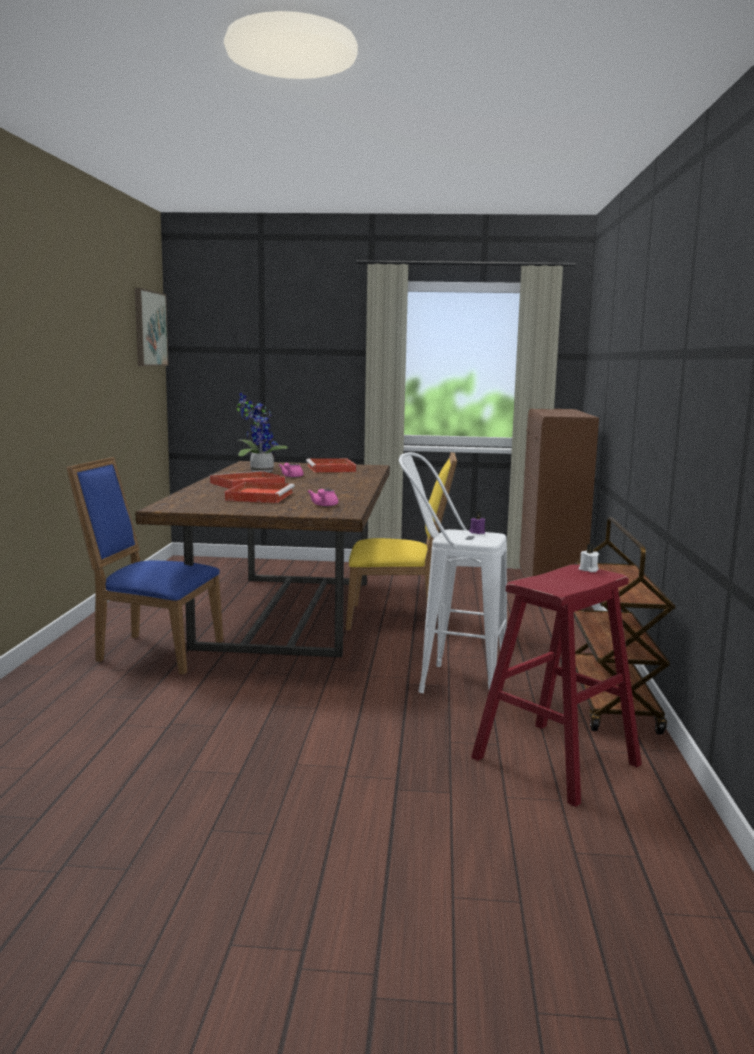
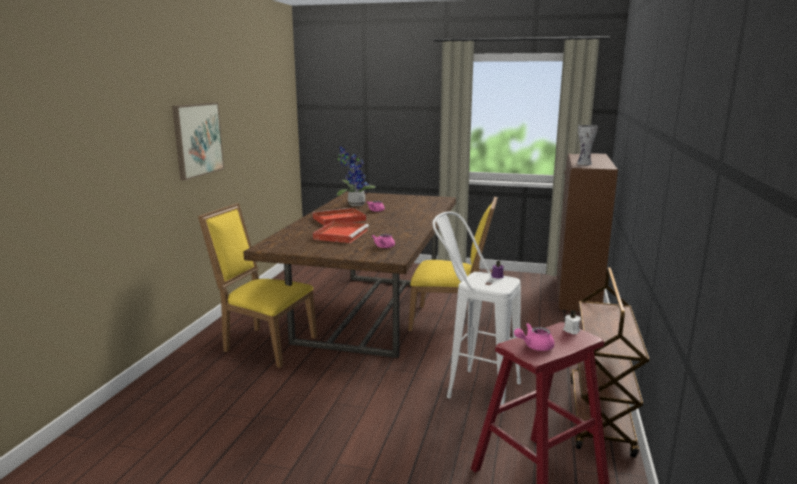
camera: 10 degrees right, 5 degrees up
(149, 328) = (282, 94): picture -> picture (197, 139)
(153, 651) = (265, 344): blue chair -> yellow chair
(331, 468) = (410, 201): red tray -> none
(552, 582) = (534, 346): none -> pink teapot
(556, 414) = (584, 164): none -> vase

